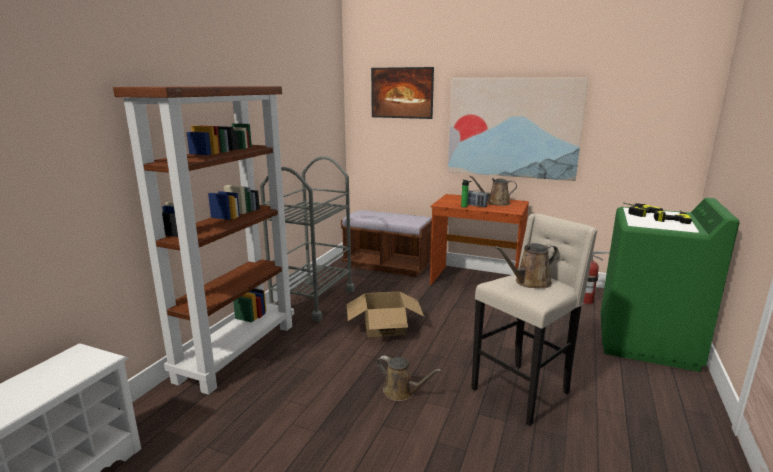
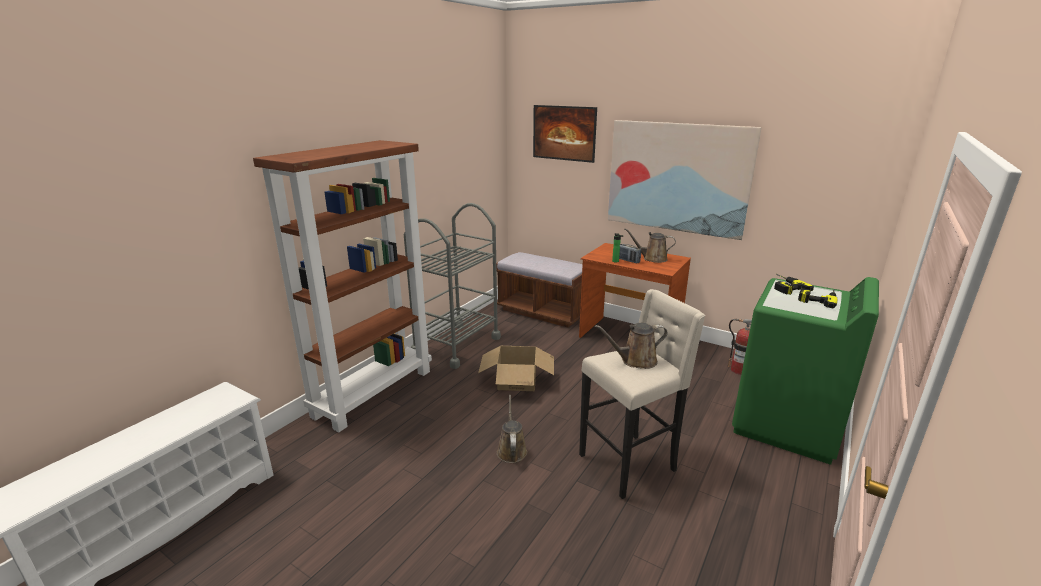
camera: 10 degrees right, 5 degrees up
(402, 392) = (511, 450): brown watering can -> brown watering can turned 135 degrees counterclockwise

